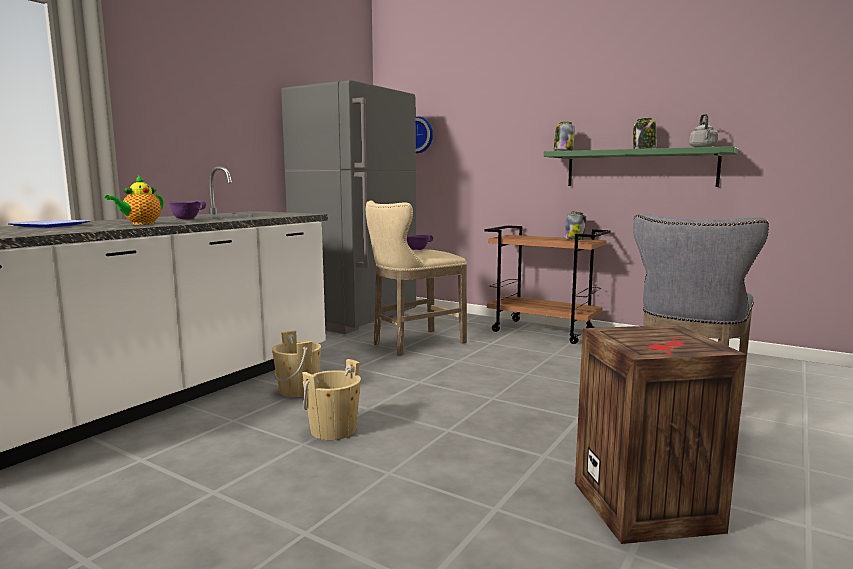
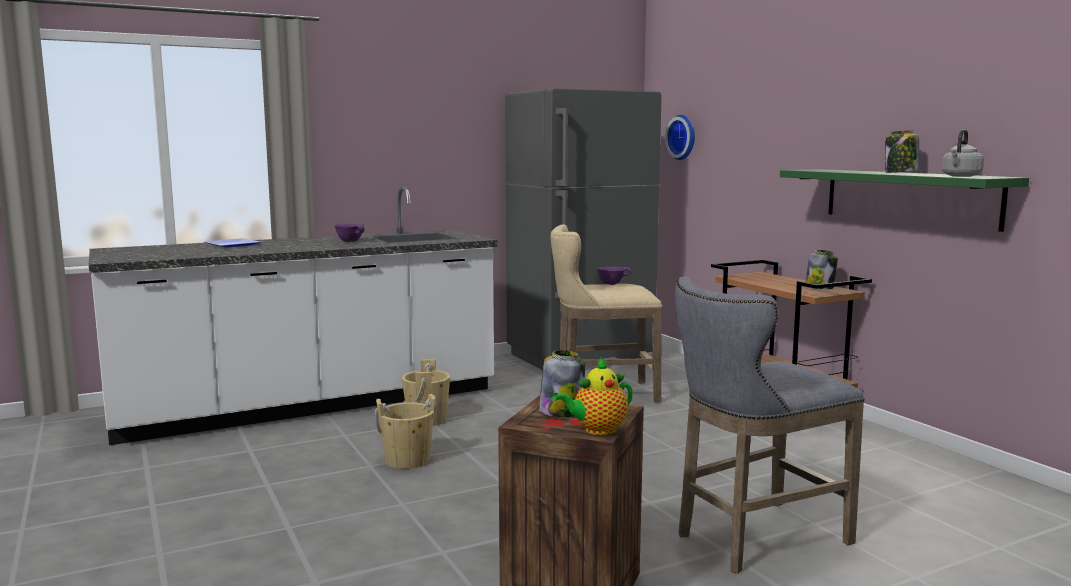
camera: 30 degrees right, 0 degrees up
(140, 224) = (296, 247): teapot -> teapot (597, 430)
(563, 151) = (810, 169): jar -> jar (561, 411)

